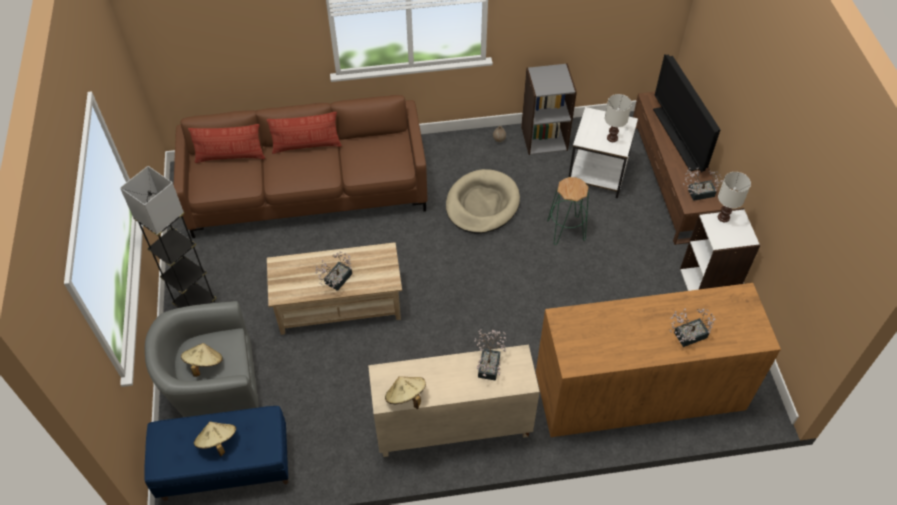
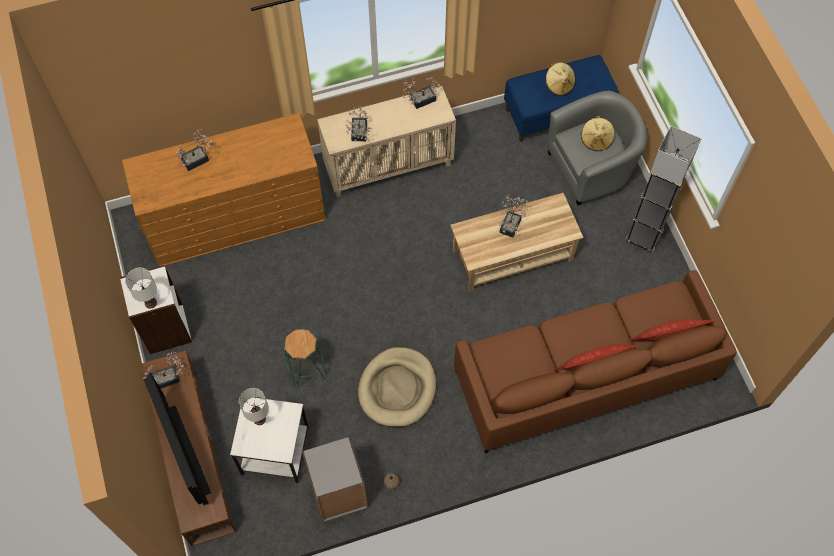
camera: 170 degrees right, 10 degrees up
(406, 397) = (420, 100): beige hat -> potted plant

